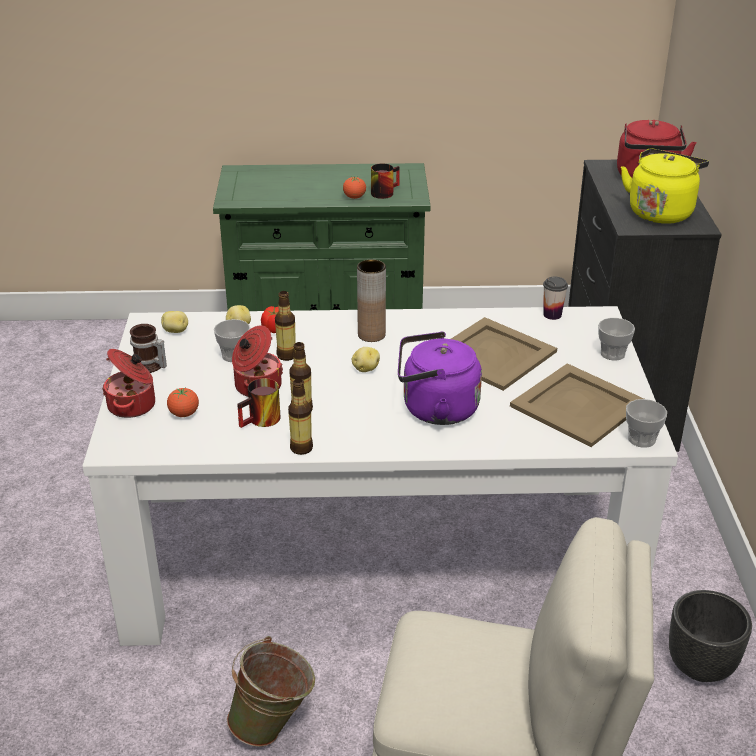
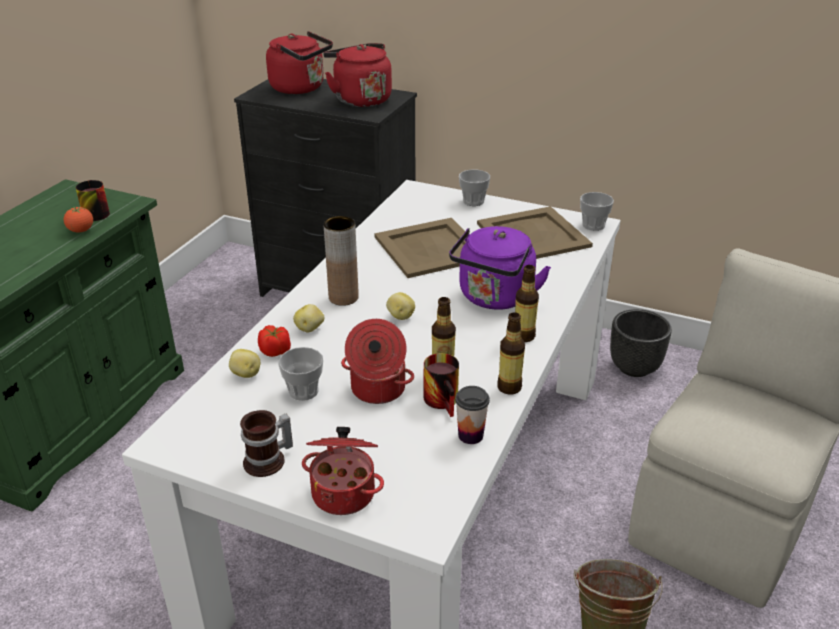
camera: 65 degrees left, 0 degrees up
(176, 331) = (208, 423): potato -> potato (310, 328)
(184, 414) = (392, 454): tomato -> none
(286, 355) = (335, 356): bottle -> bottle (523, 336)
(552, 315) = (394, 206): cup -> cup (470, 435)
(661, 212) = (360, 99): yellow kettle -> red kettle

